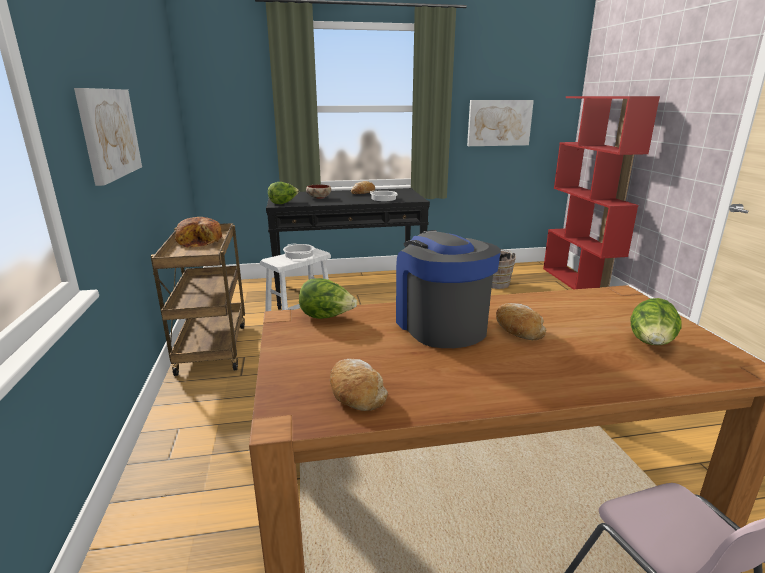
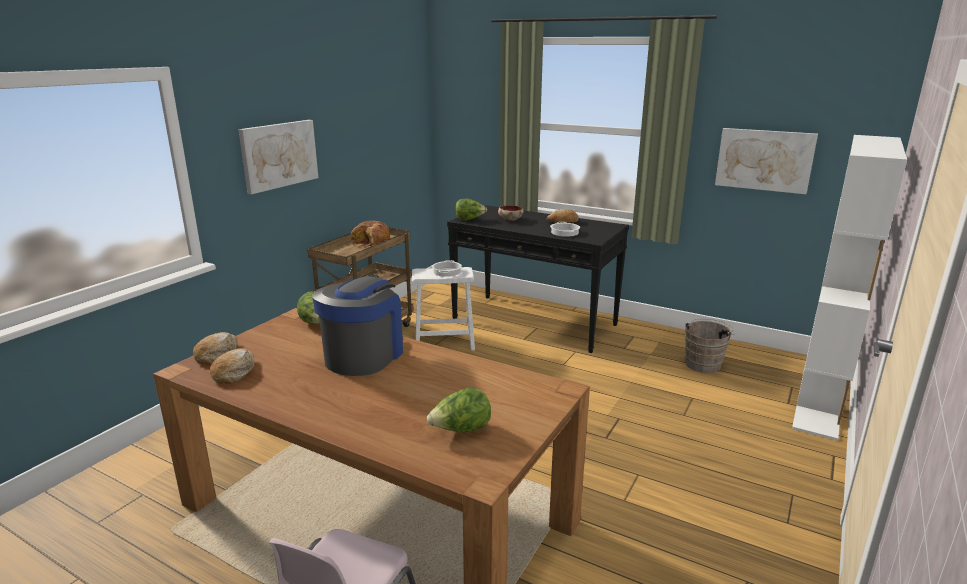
camera: 40 degrees right, 0 degrees up
(517, 329) = (401, 379): bread -> bread (217, 354)
(578, 283) = (820, 401): red bookcase -> white bookcase

